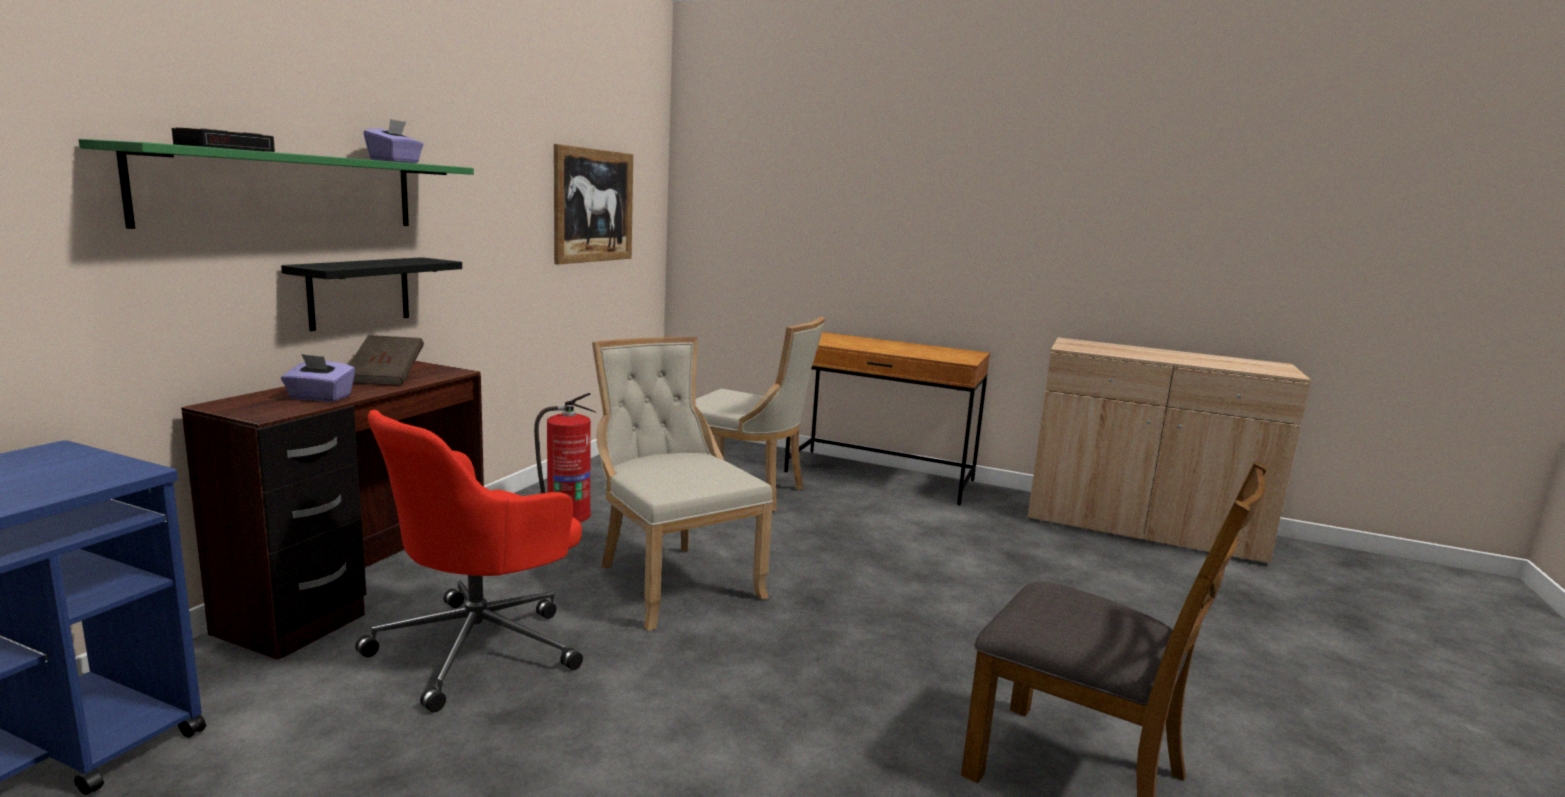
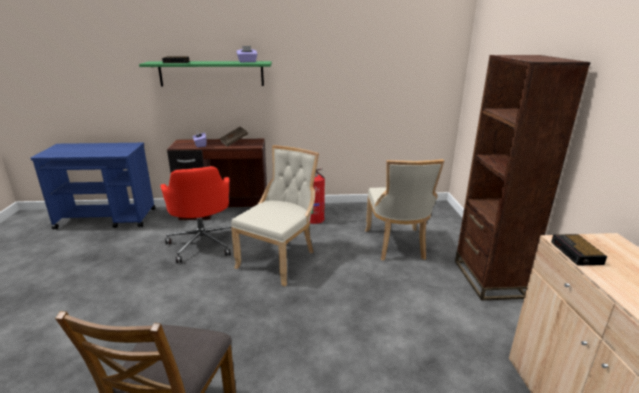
camera: 65 degrees right, 10 degrees up
(359, 292) = (241, 110): black shelf -> none
(481, 646) = (203, 243): red office chair -> red office chair turned 120 degrees counterclockwise
(594, 206) = (388, 75): picture -> none
(880, 476) = (488, 279): brown desk -> brown bookcase
(1094, 351) = (577, 253): none -> alarm clock

